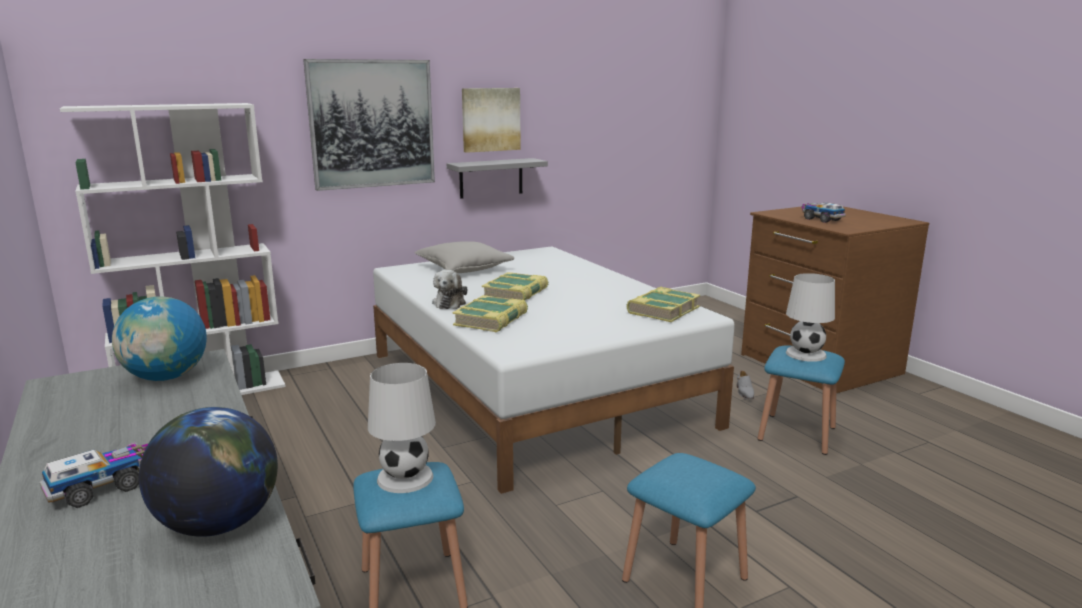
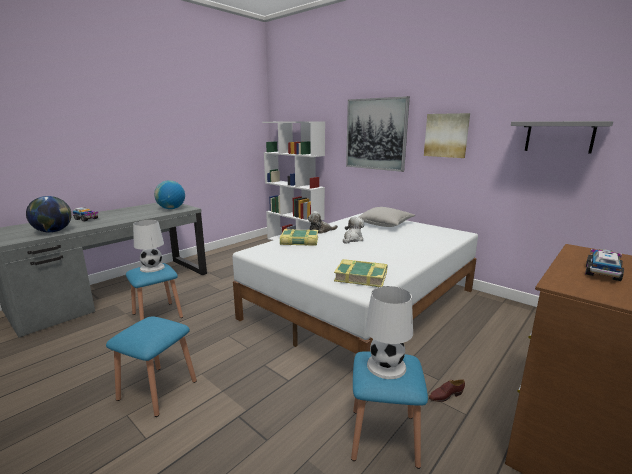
camera: 70 degrees right, 0 degrees up
(491, 178) = (442, 175): grey shelf -> grey shelf (559, 136)
(516, 293) = (352, 239): book -> plush toy
(744, 392) = (445, 395): grey shoe -> brown shoe

